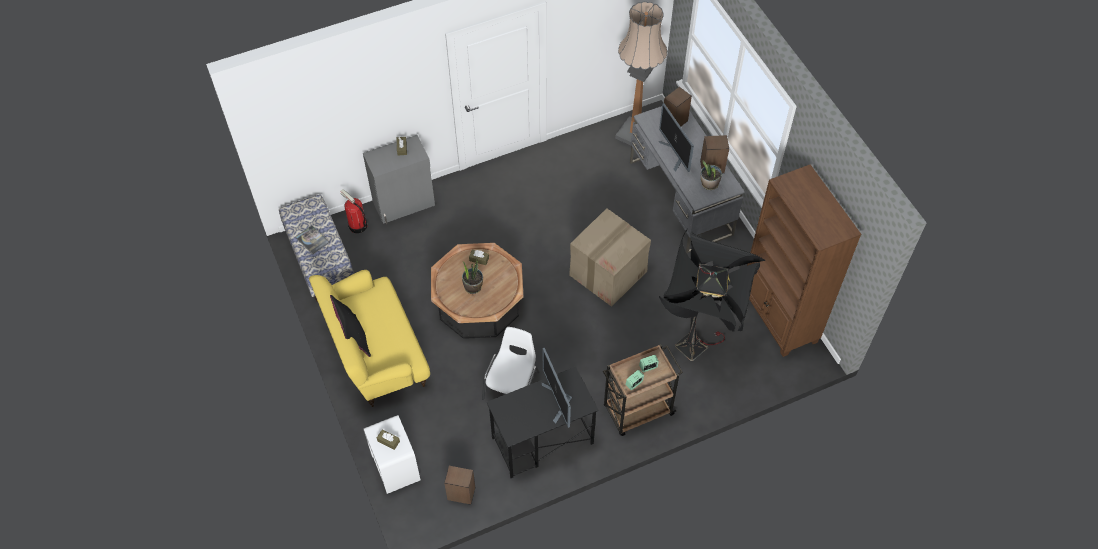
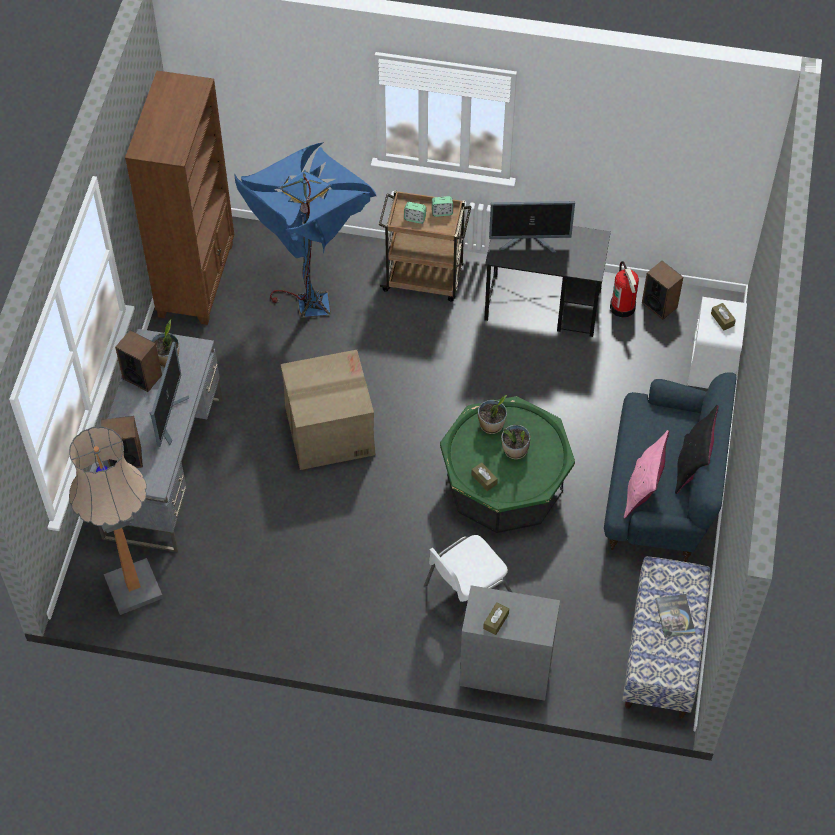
camera: 145 degrees left, 0 degrees up
(357, 225) = (586, 676): fire extinguisher -> fire extinguisher (623, 307)
(376, 304) = (642, 491): none -> pink pillow
(377, 354) = (661, 493): yellow sofa -> blue sofa
(479, 304) = (504, 483): brown coffee table -> green coffee table
(499, 294) = (491, 425): none -> potted plant
(512, 384) = (532, 375): white chair -> white chair (466, 588)
(558, 401) = (529, 242): monitor -> monitor turned 75 degrees clockwise
(696, 352) = (313, 296): black floor lamp -> blue floor lamp

